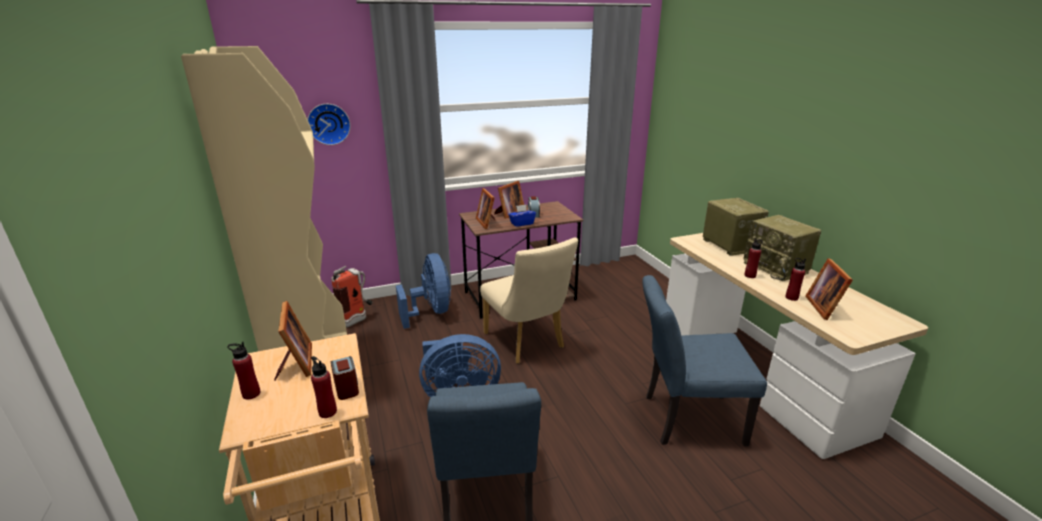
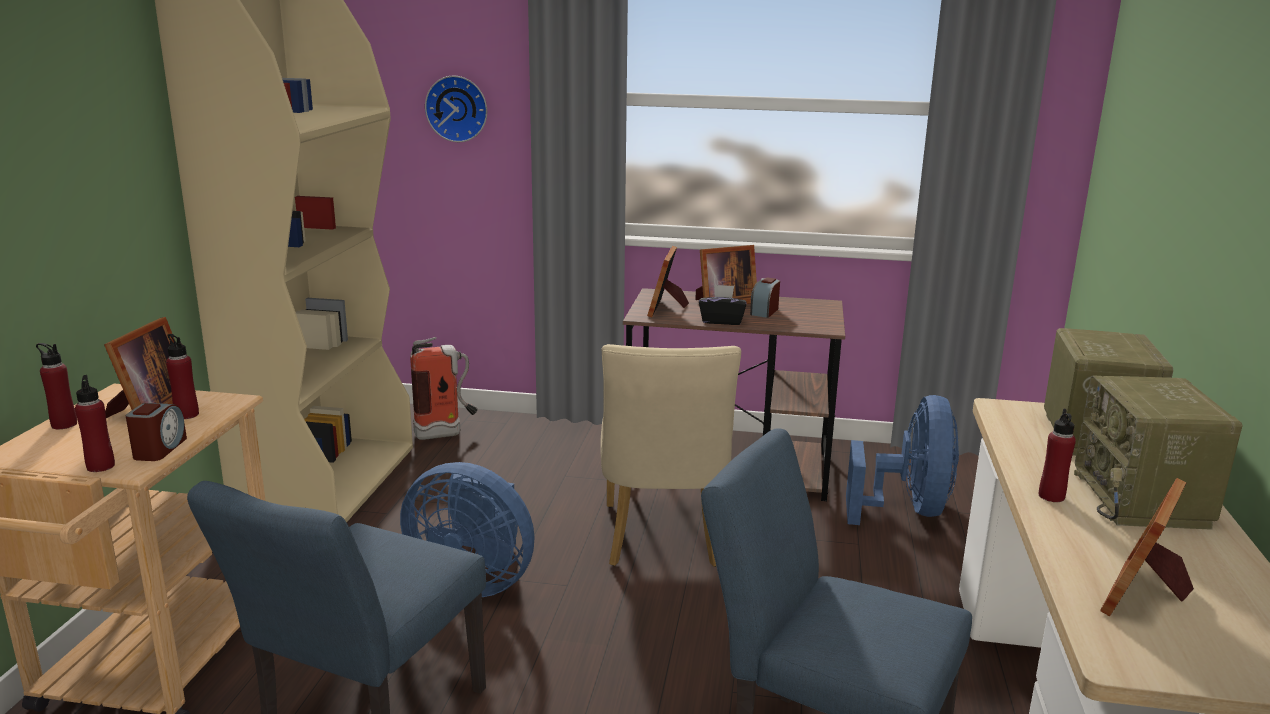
camera: 30 degrees right, 5 degrees down
(431, 312) = (559, 452): blue fan -> blue fan (908, 510)
(522, 223) = (722, 321): blue tissue box -> black tissue box
(791, 297) = (1087, 556): red bottle -> red bottle (186, 414)

